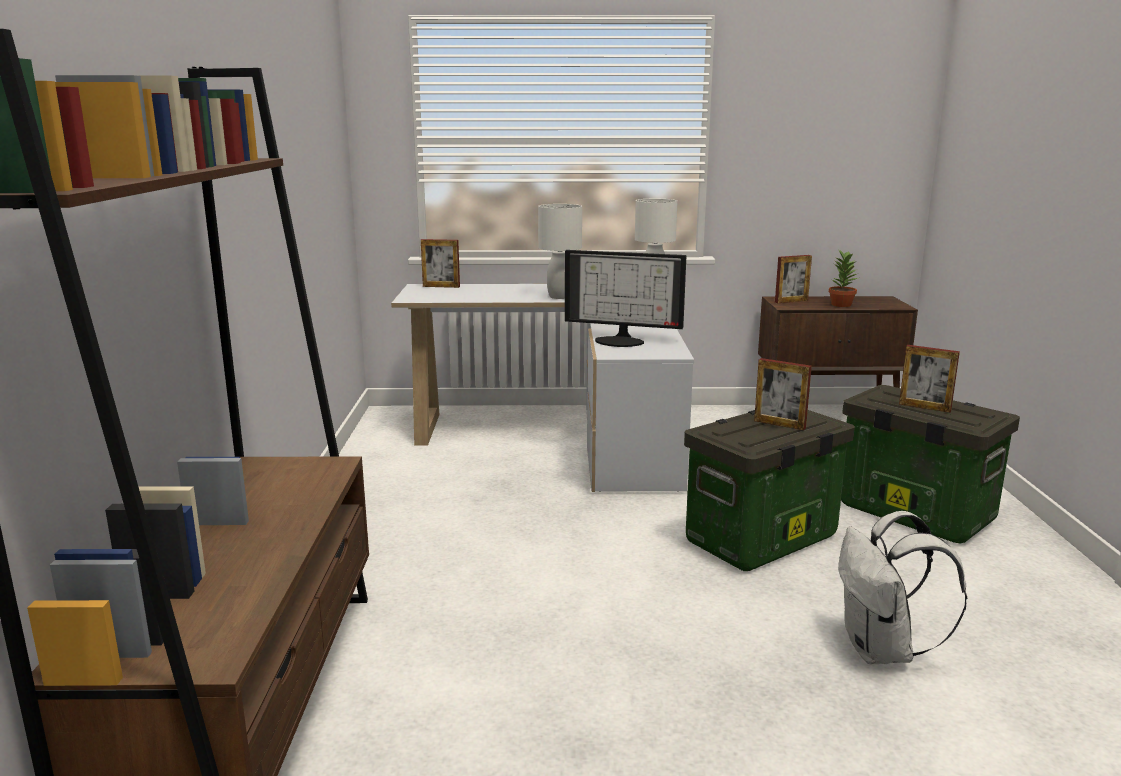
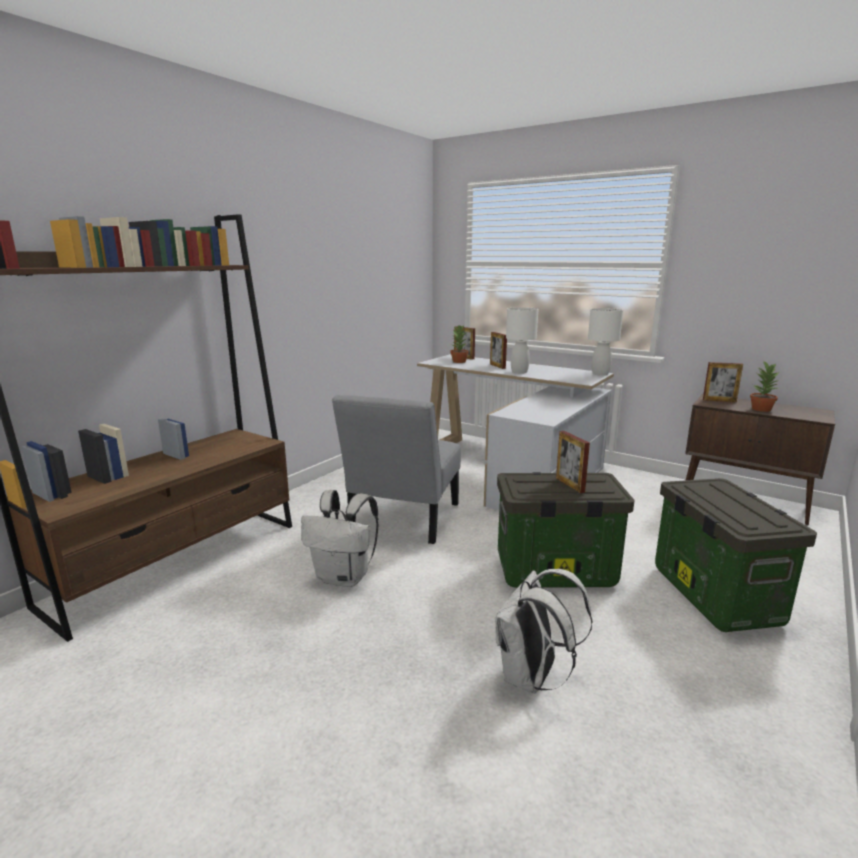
camera: 35 degrees right, 0 degrees up
(448, 293) = (458, 361): none -> potted plant
(514, 540) = (402, 520): none -> grey chair
(547, 635) = (344, 577): none -> white backpack
(621, 340) = (529, 406): monitor -> none
(924, 407) = (722, 503): picture frame -> picture frame (497, 366)

